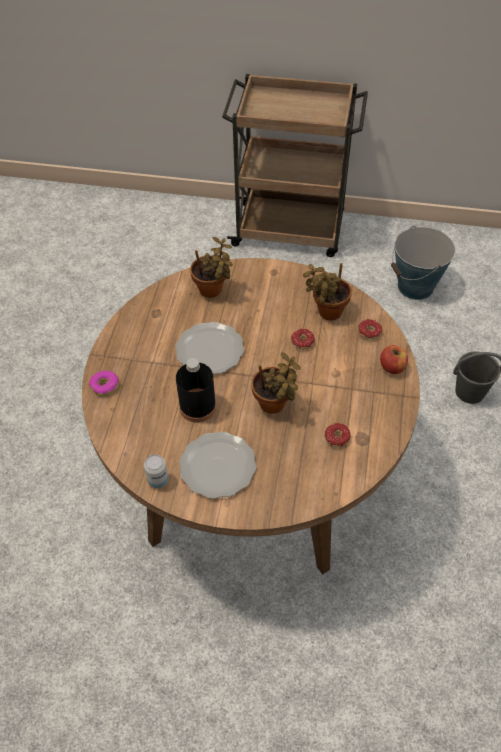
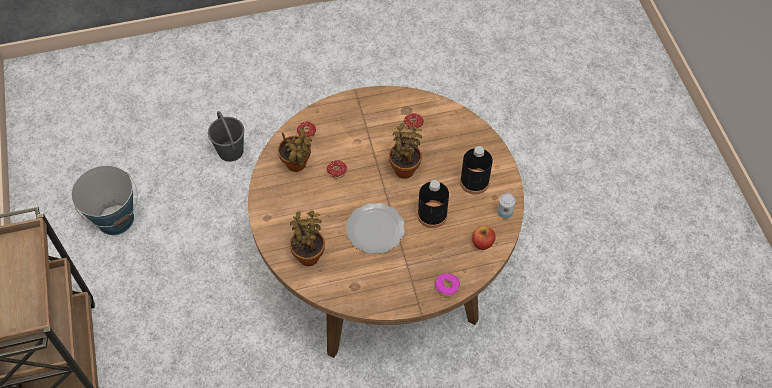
camera: 115 degrees left, 5 degrees up
(218, 467) = (474, 182): plate -> black bottle
(392, 367) = (334, 110): apple -> apple (482, 242)

